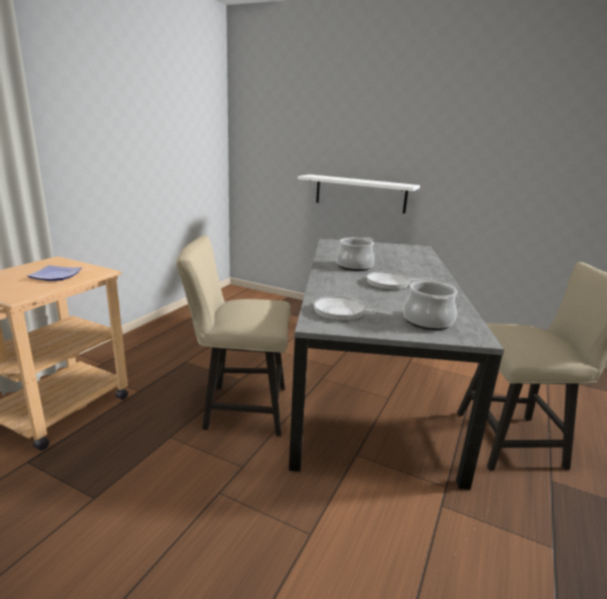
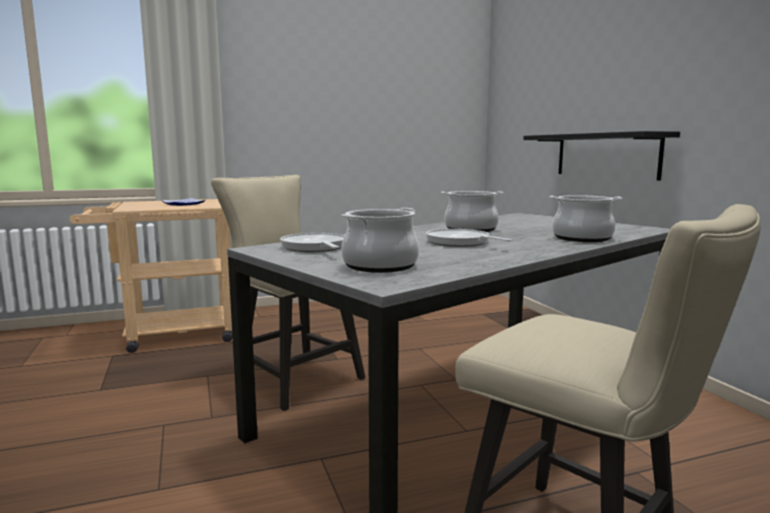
camera: 45 degrees right, 10 degrees down
(360, 193) = (605, 155): white shelf -> black shelf
(422, 265) = (582, 238): none -> cooking pot

